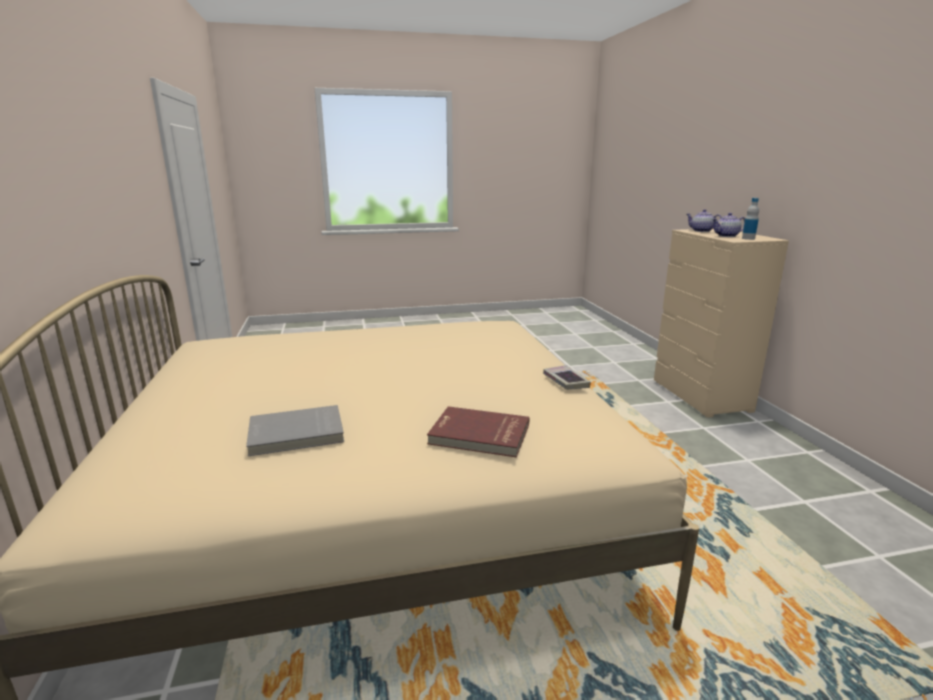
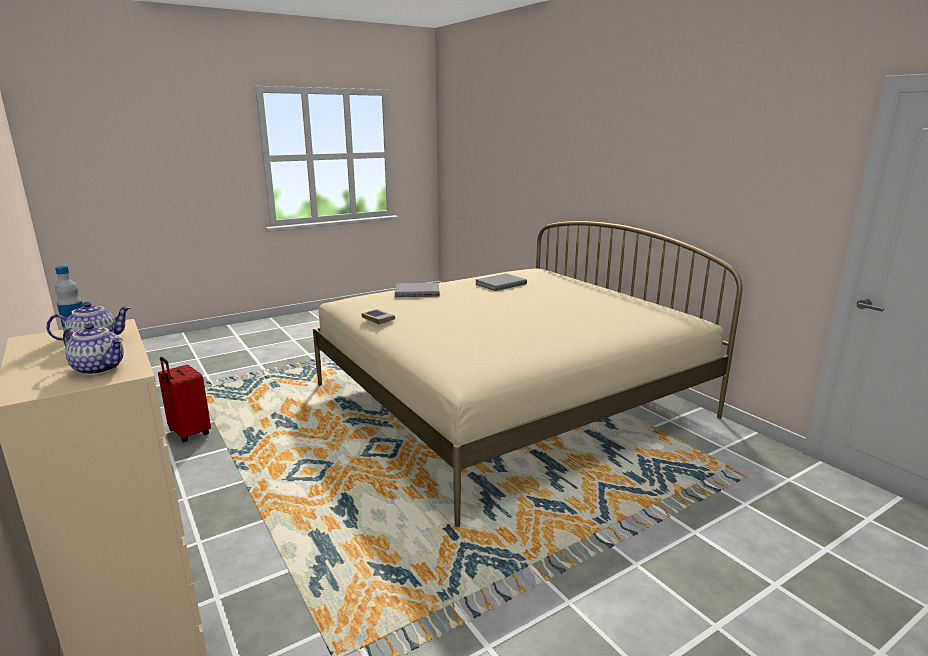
camera: 160 degrees right, 0 degrees up
(479, 435) = (417, 292): red book -> grey book
(835, 546) = (188, 433): none -> red suitcase

